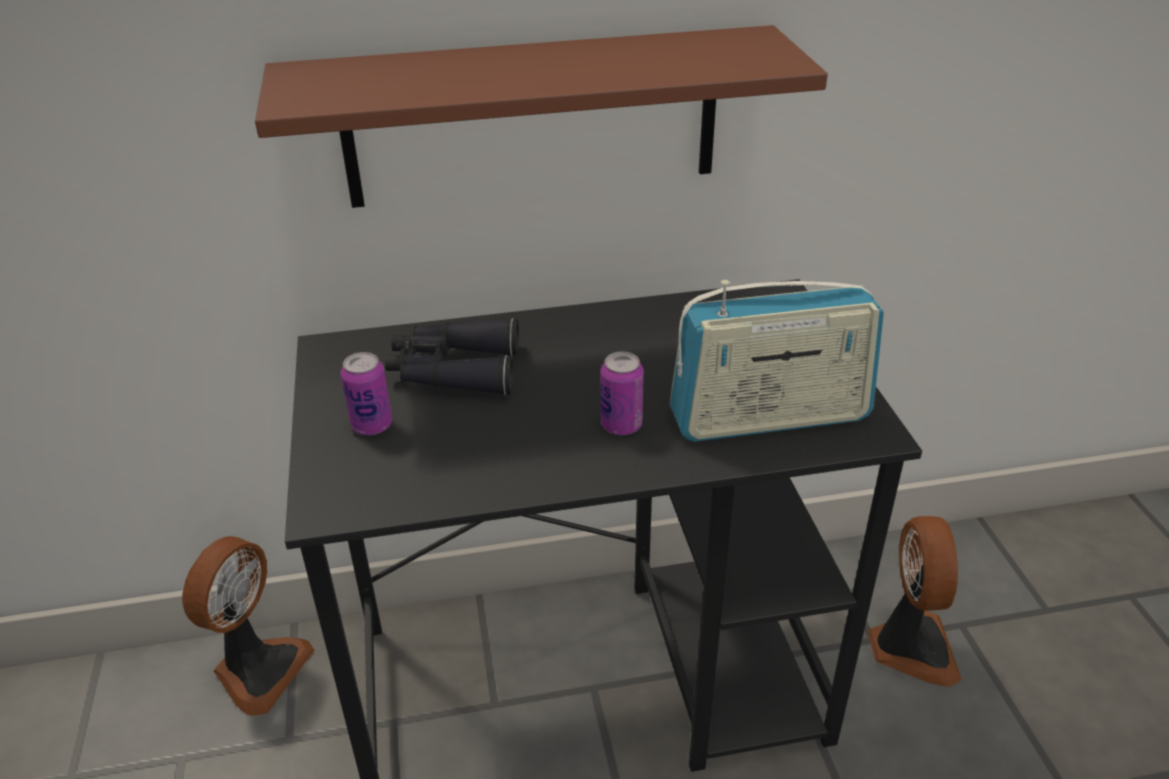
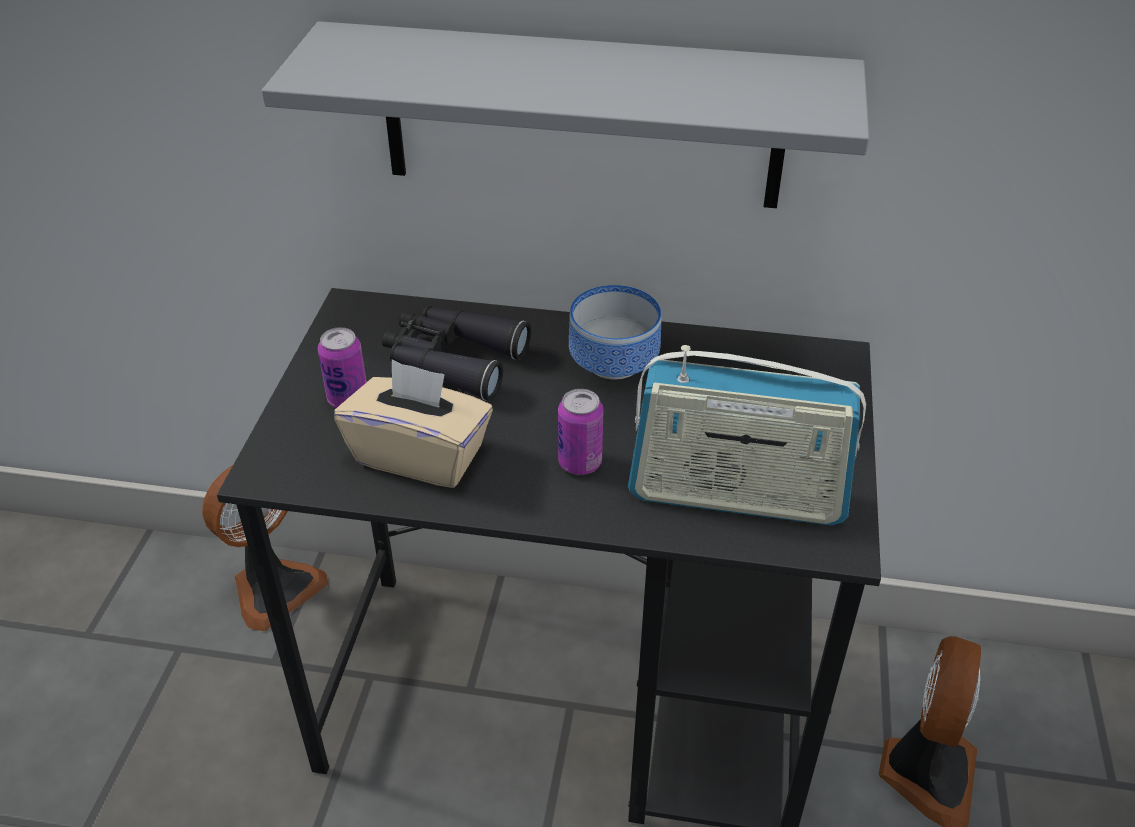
camera: 20 degrees right, 5 degrees up
(471, 455) = (420, 455): none -> beige tissue box
(532, 118) = (581, 117): brown shelf -> grey shelf
(600, 342) = (611, 364): none -> bowl

